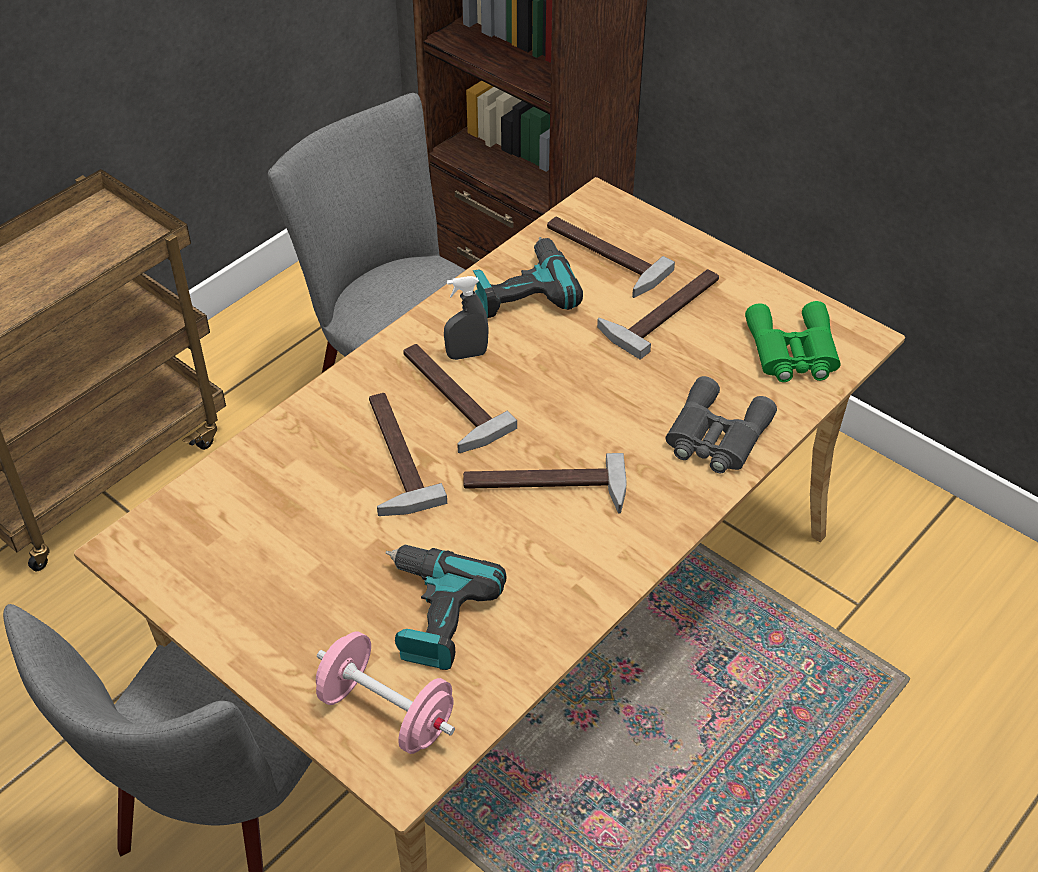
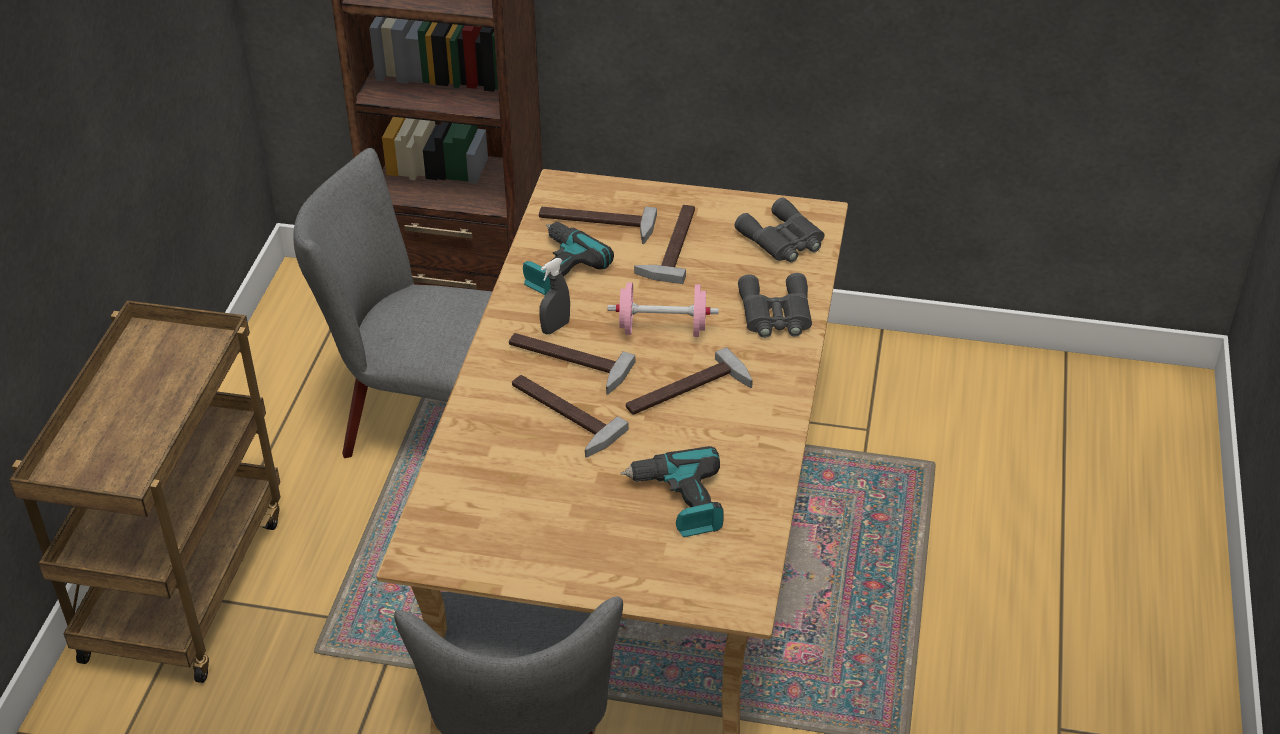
camera: 30 degrees left, 5 degrees down
(387, 713) = (701, 572): pink dumbbell -> pink dumbbell (663, 329)
(792, 352) = (782, 240): green binoculars -> grey binoculars

